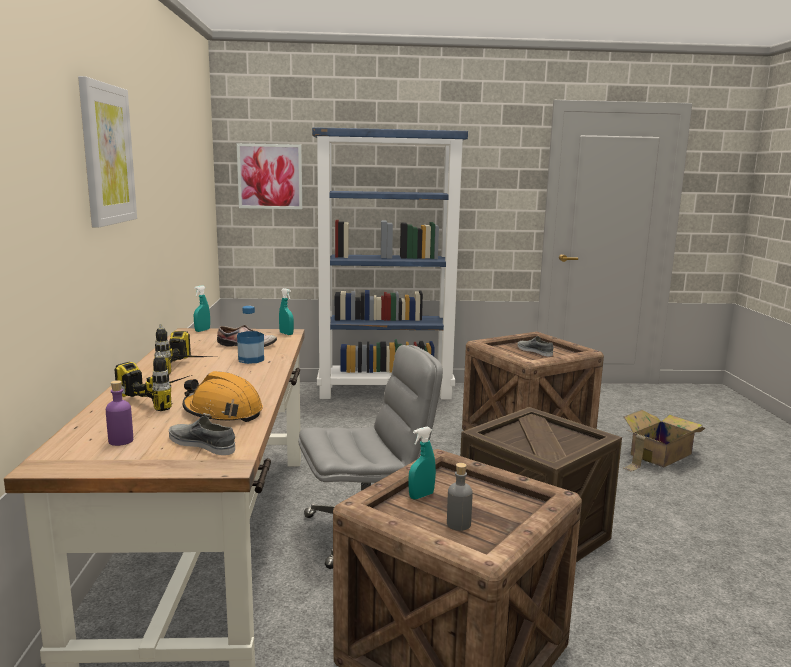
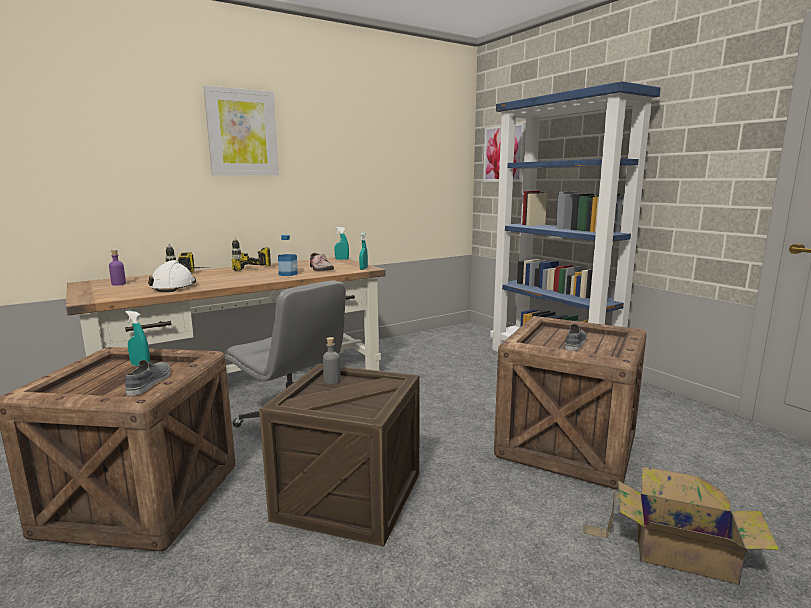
camera: 60 degrees right, 0 degrees up
(202, 444) = (117, 293): grey shoe -> grey shoe (150, 382)
(223, 412) = (174, 287): orange hard hat -> white hard hat
(458, 524) = (92, 382): grey bottle -> grey bottle (332, 381)

